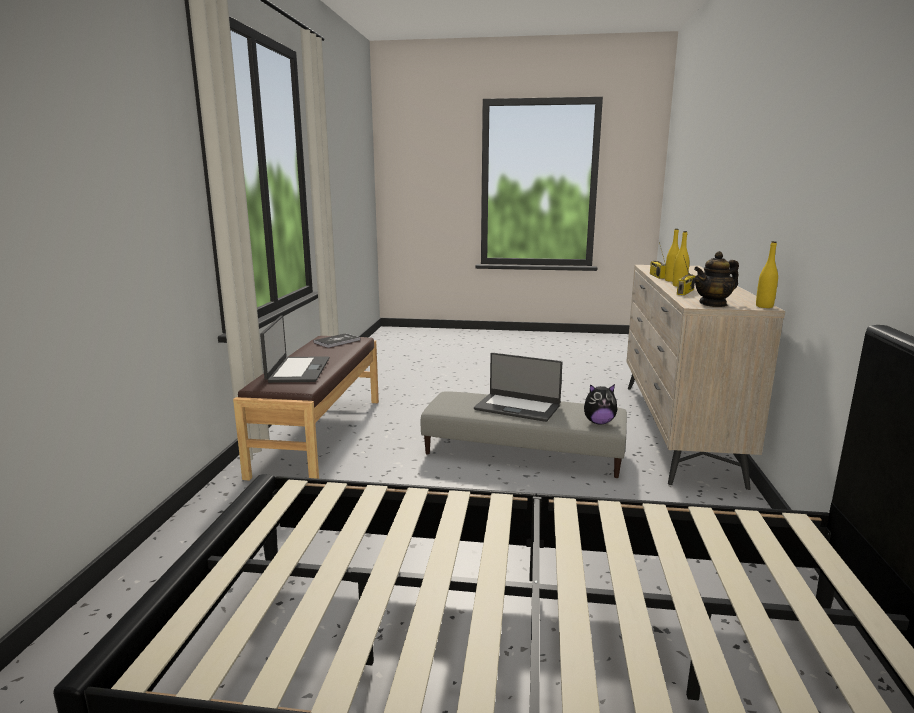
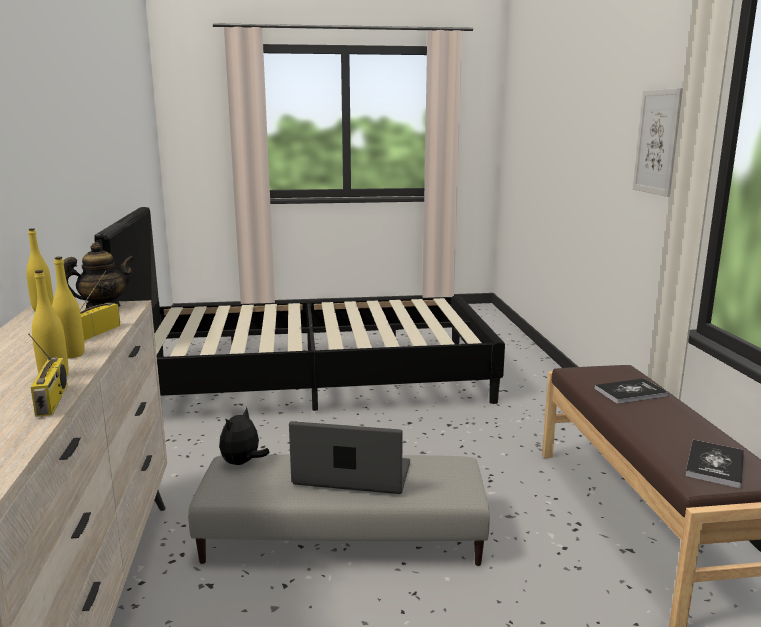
camera: 165 degrees right, 0 degrees up
(141, 178) = (657, 142): none -> picture
(297, 370) = (630, 392): laptop -> book
(598, 422) = (242, 463): plush toy -> plush toy turned 45 degrees counterclockwise

